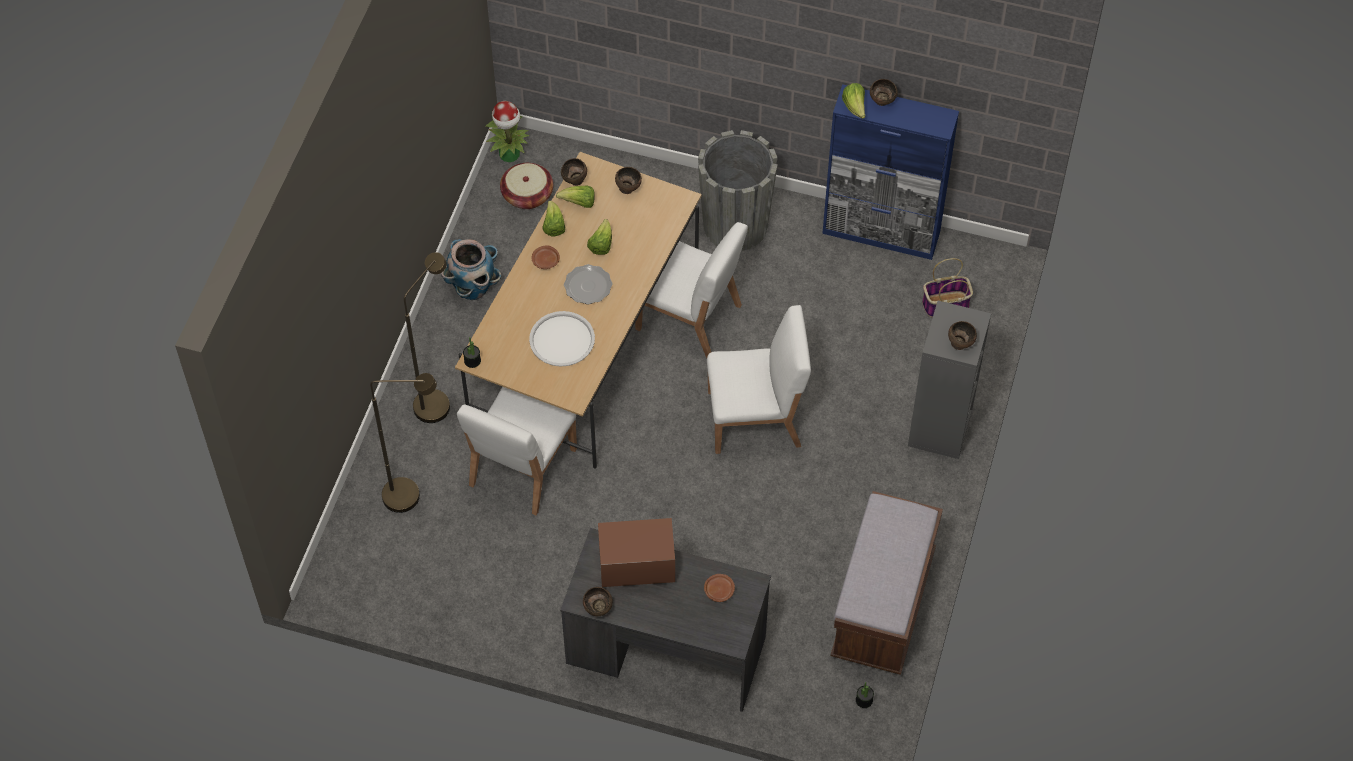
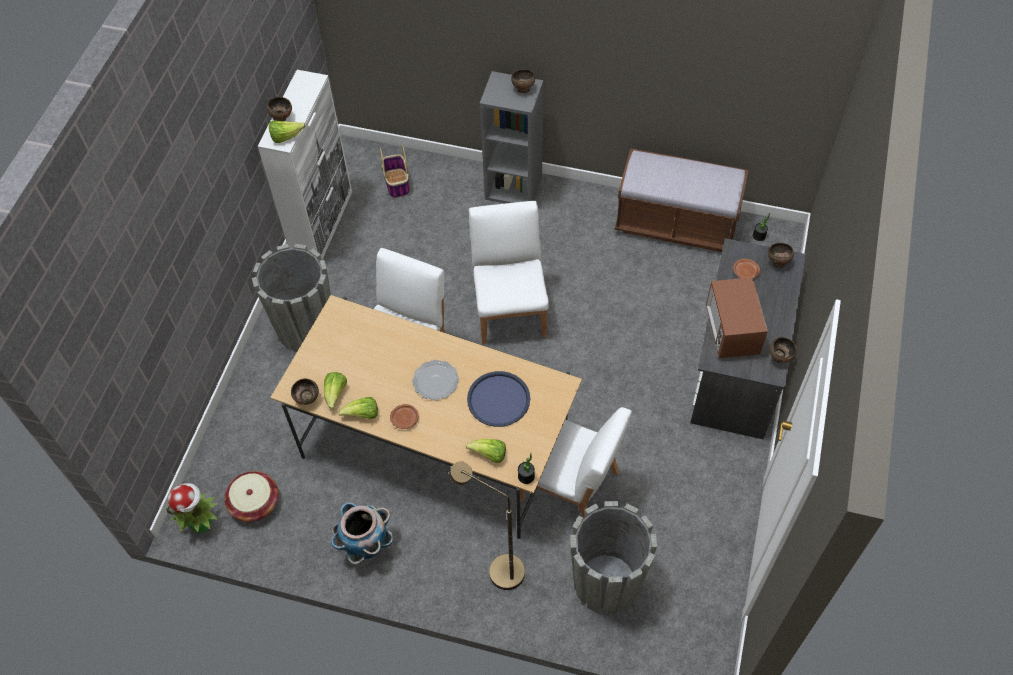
camera: 90 degrees left, 0 degrees up
(412, 495) = (606, 582): brown floor lamp -> grey planter
(562, 339) = (498, 400): white tray -> blue tray
(601, 244) = (387, 372): lettuce -> lettuce (489, 455)
(628, 188) = (320, 353): brown bowl -> brown bowl (777, 263)
(881, 233) = (322, 224): blue cabinet -> white cabinet

